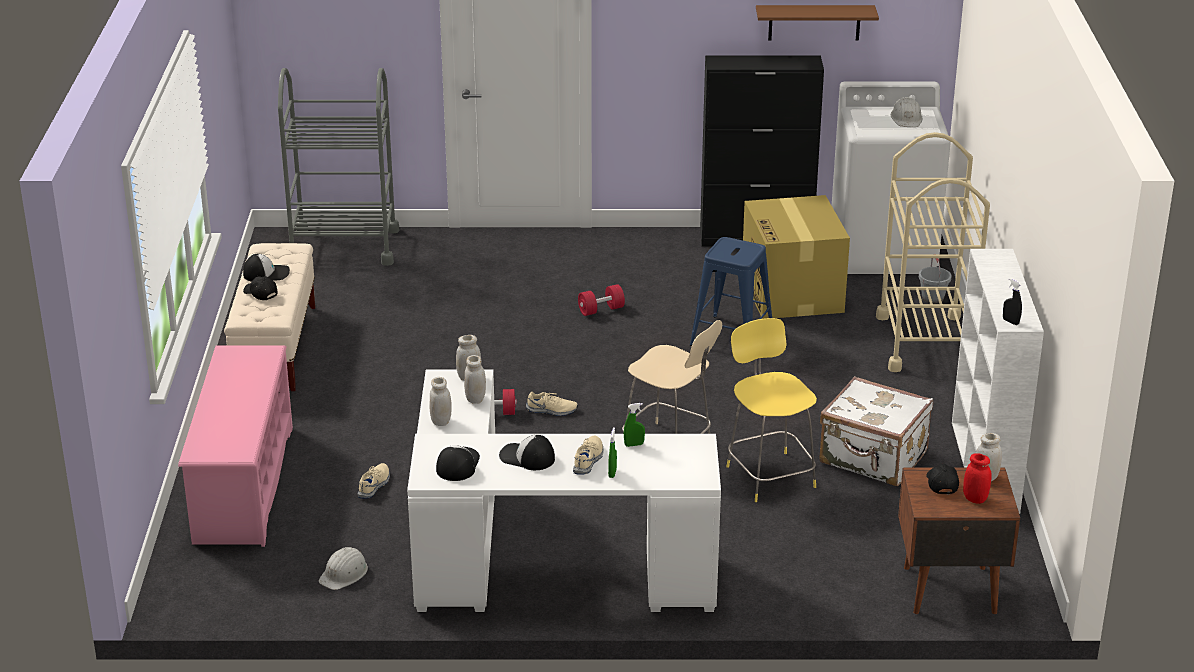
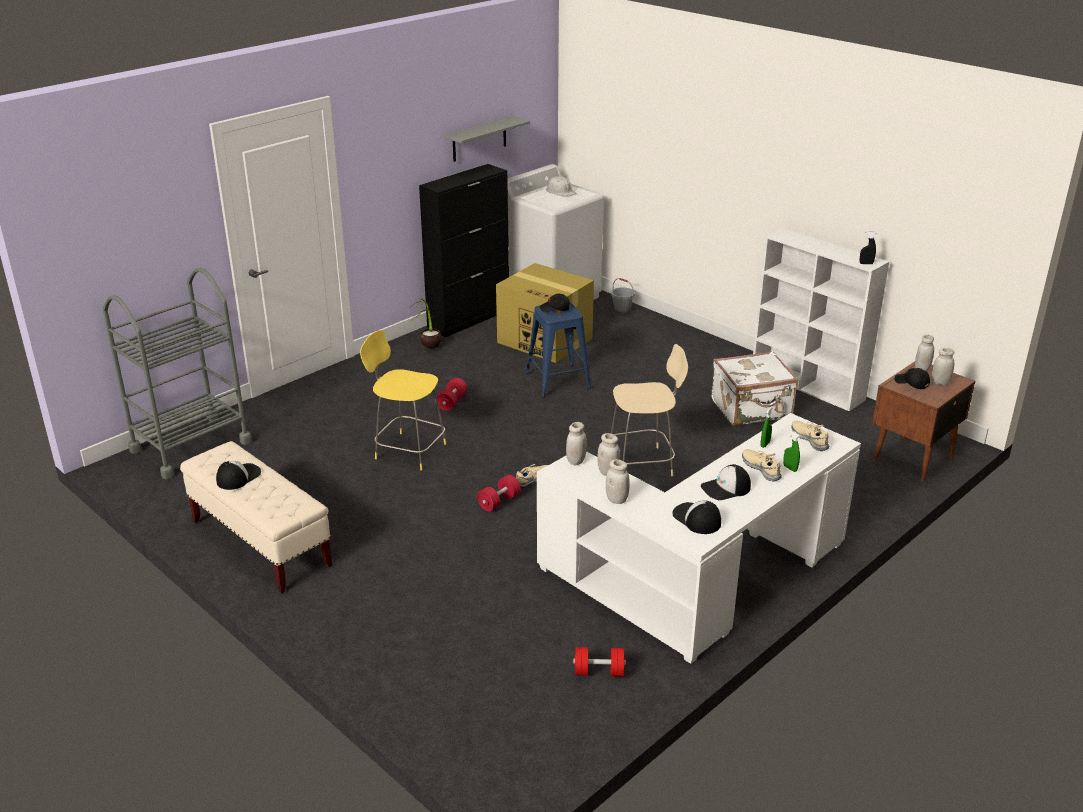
camera: 45 degrees left, 0 degrees up
(243, 484) = (411, 656): pink shoe rack -> none
(260, 293) = (260, 494): black cap -> black cap (555, 309)
(344, 574) = (599, 672): white hard hat -> red dumbbell
(374, 485) = (508, 596): beige shoe -> beige shoe (810, 439)
(659, 254) = (427, 353): none -> potted plant
(769, 475) = (720, 448): yellow stool -> yellow stool (408, 450)
(814, 22) = (479, 139): brown shelf -> grey shelf
(925, 342) = (661, 335): beige cart -> none
(975, 499) = (940, 382): red jar -> white jar

